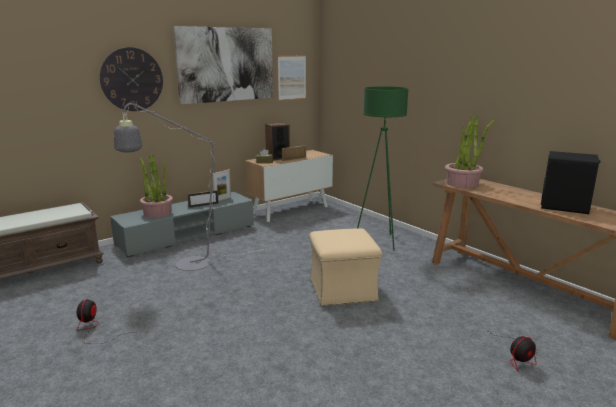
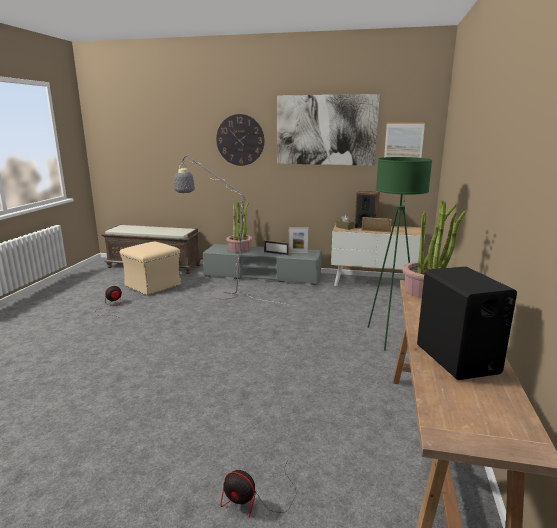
camera: 50 degrees right, 0 degrees up
(343, 290) = (263, 357): beige ottoman -> beige ottoman (152, 285)

